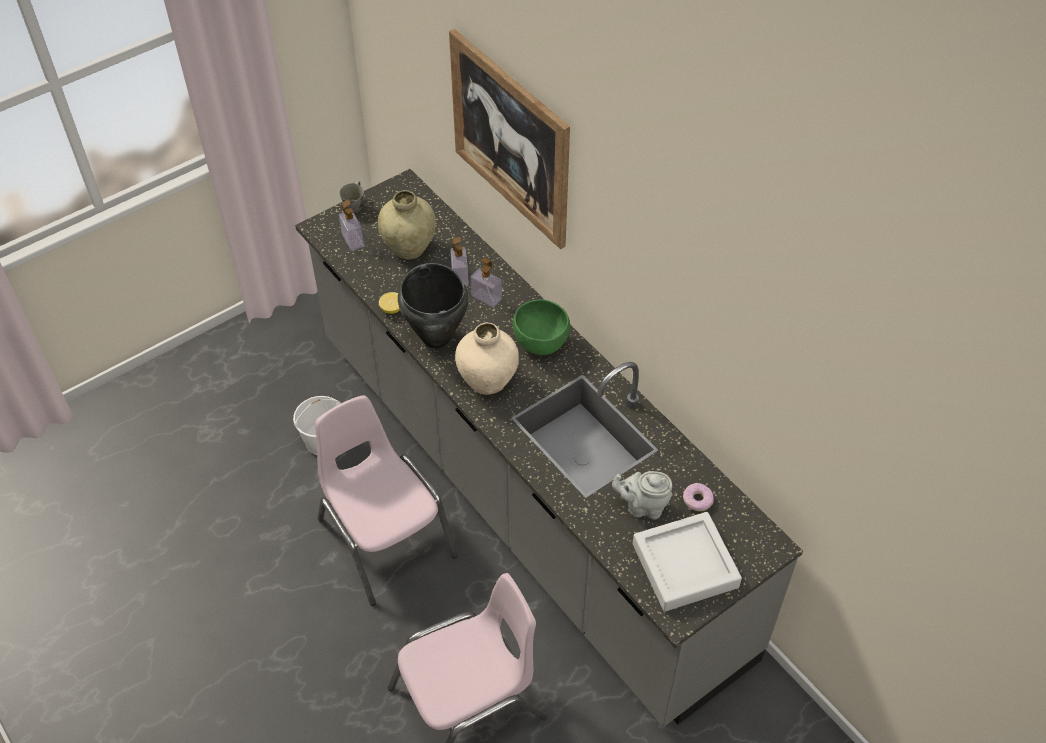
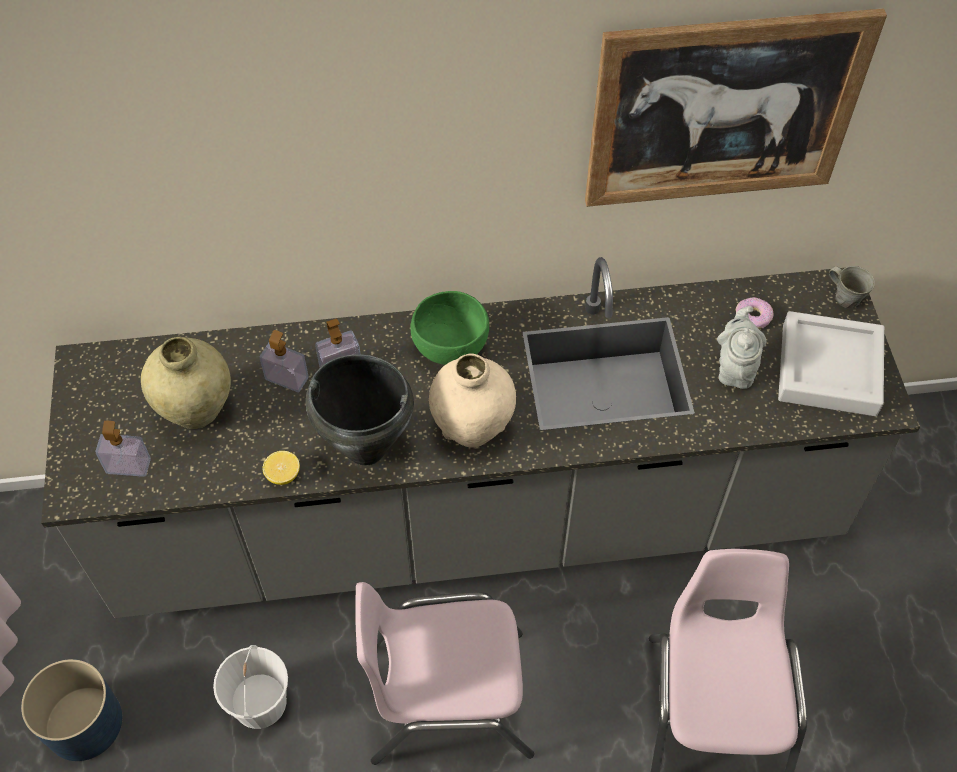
camera: 60 degrees left, 5 degrees up
(264, 364) = (84, 722): none -> blue planter
(354, 206) = (69, 437): grey mug -> grey mug (845, 297)
(510, 139) = (266, 161): picture -> picture (723, 111)
(643, 506) = (735, 368): grey teapot -> grey teapot turned 150 degrees clockwise

